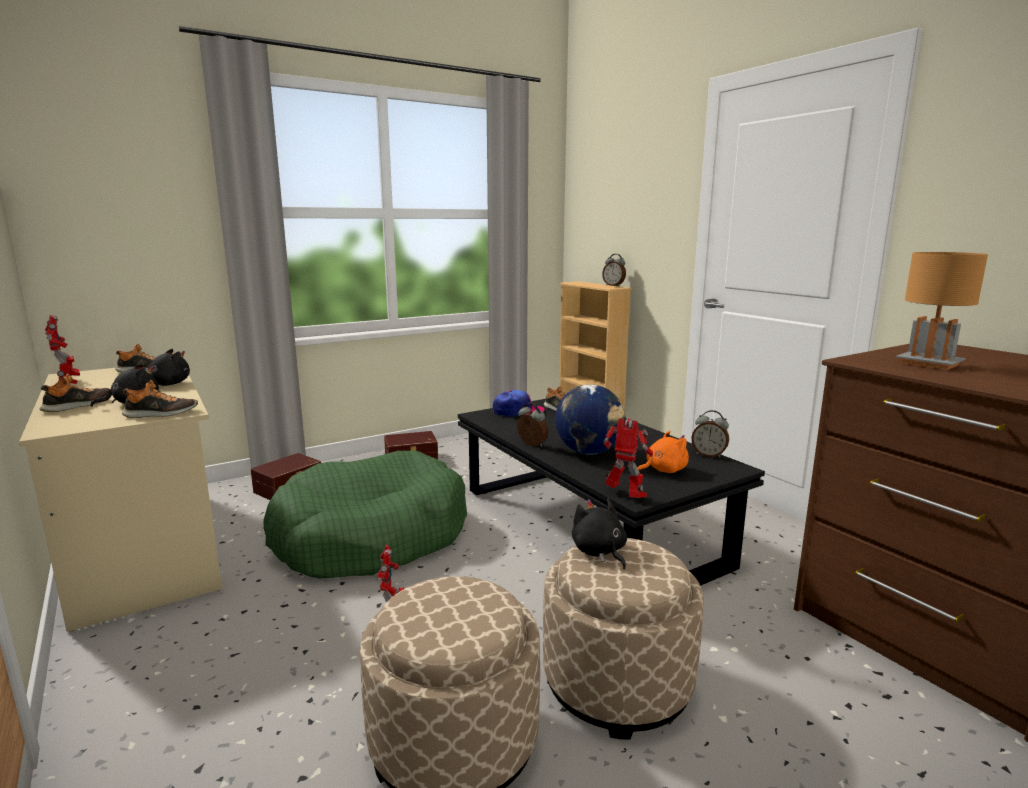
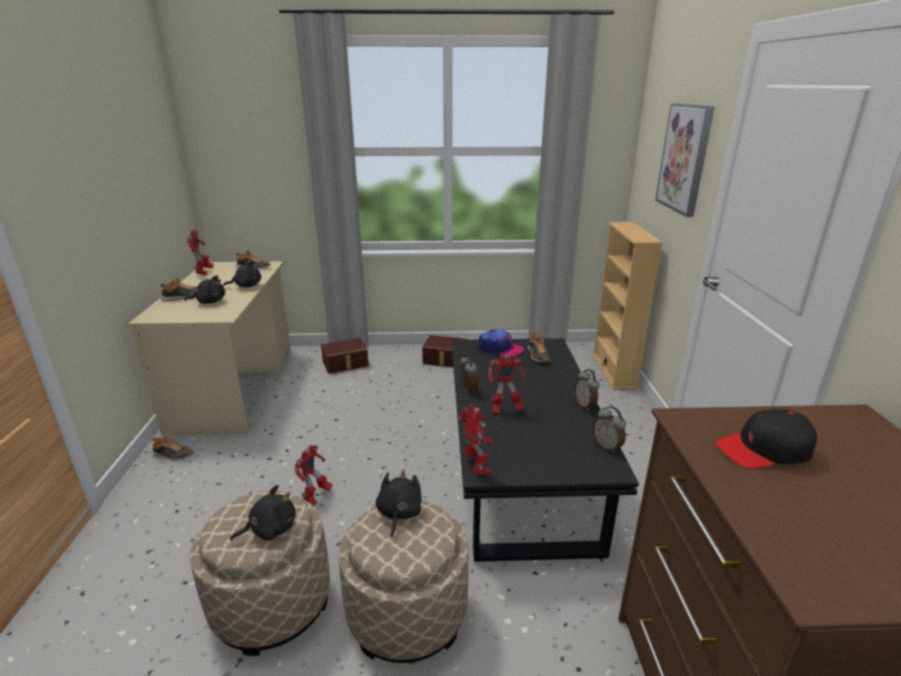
camera: 30 degrees right, 10 degrees up
(161, 414) = (211, 316): shoe -> shoe (172, 455)
(370, 536) = (360, 421): green dog bed -> none
(478, 609) = (270, 529): none -> black plush toy
(589, 452) = (505, 410): globe -> toy robot
(614, 286) = (649, 236): alarm clock -> alarm clock (585, 405)
(643, 205) = (685, 158): none -> picture
(663, 470) = (542, 450): orange plush toy -> none
(929, 364) = (764, 450): brown table lamp -> black cap

